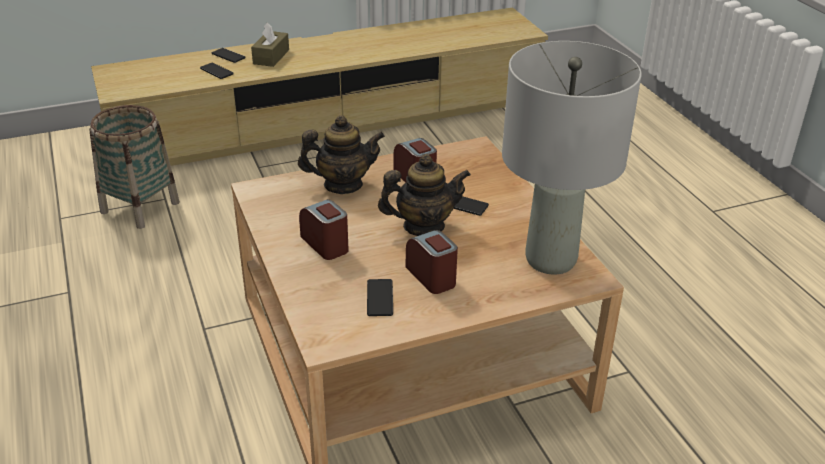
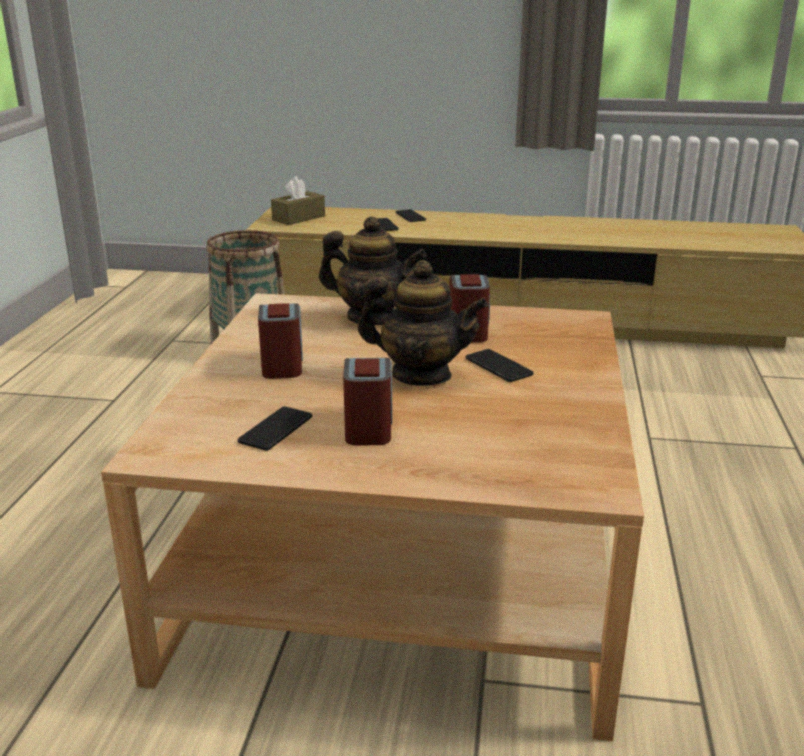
camera: 30 degrees right, 10 degrees down
(271, 57) = (453, 223): brown tissue box -> brown tissue box (298, 218)
(549, 260) = (556, 452): grey table lamp -> none

